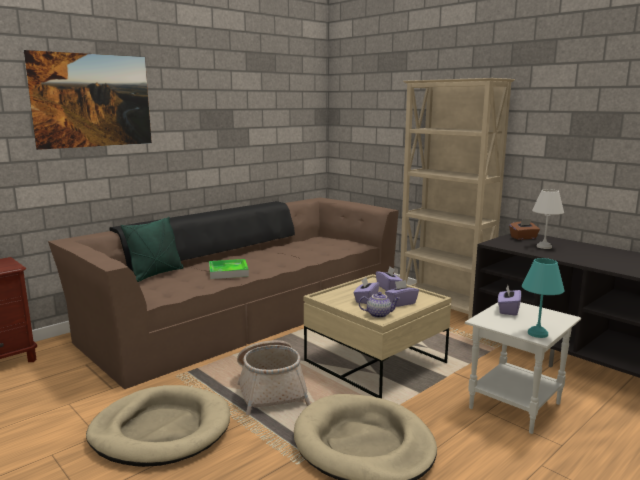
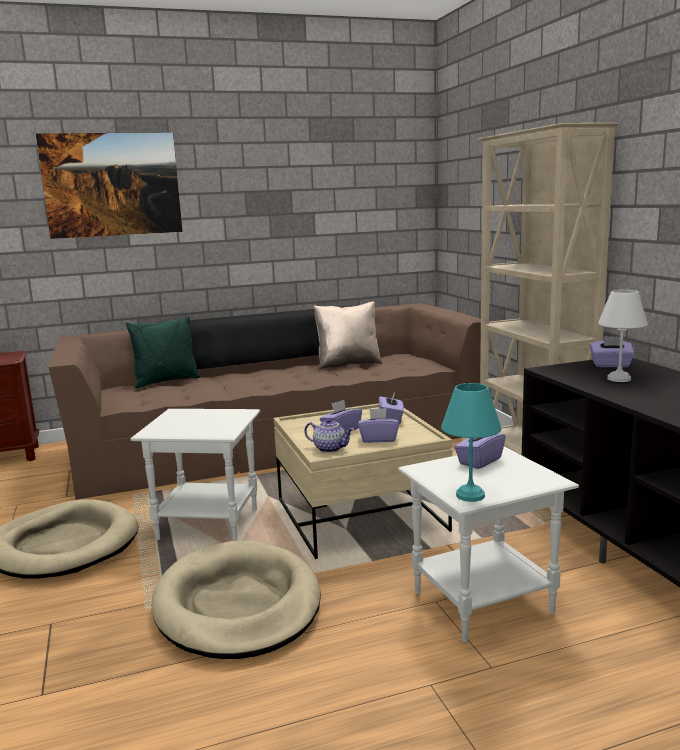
camera: 25 degrees right, 0 degrees up
(228, 272) = (233, 384): tray -> none
(271, 389) = (209, 524): basket -> white side table
(293, 247) = (348, 364): none -> beige pillow
(523, 238) = (610, 365): brown tissue box -> purple tissue box

